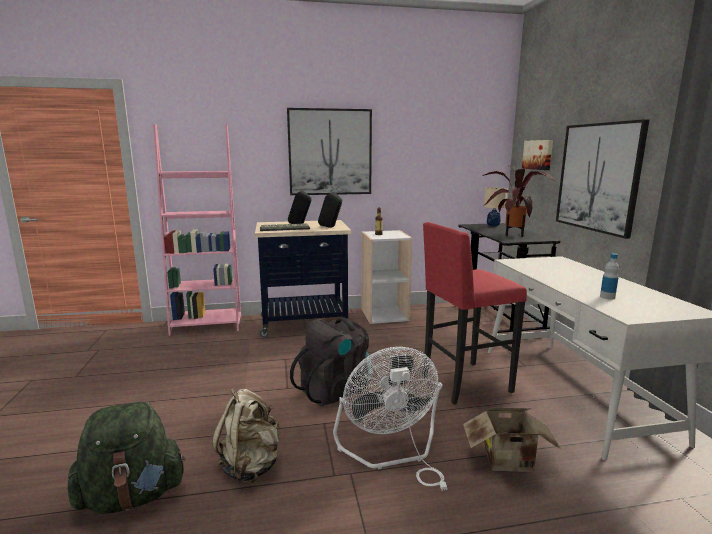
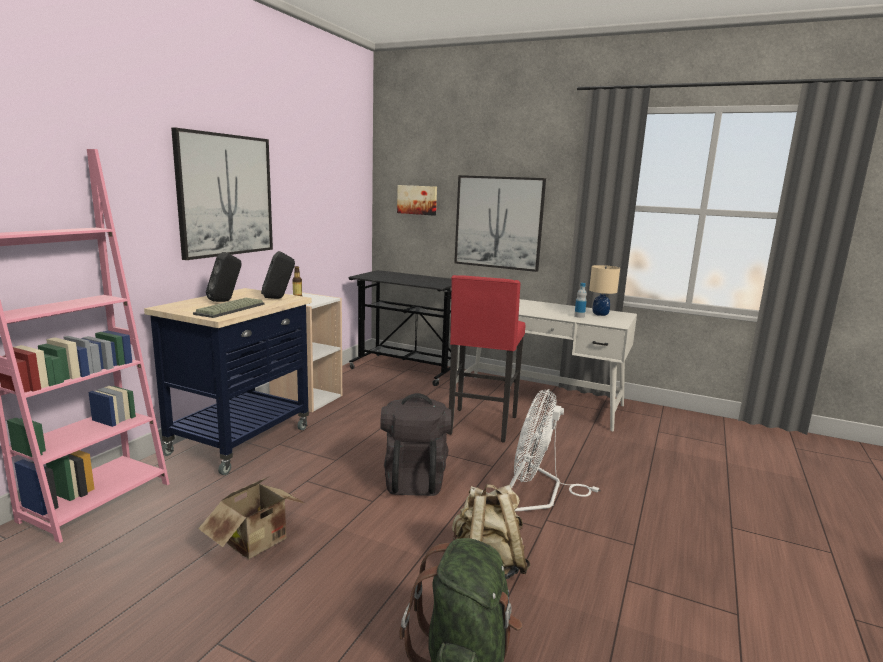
camera: 55 degrees left, 0 degrees up
(493, 225) = (380, 274): beige table lamp -> beige table lamp (601, 314)
(510, 462) = (590, 457): cardboard box -> cardboard box (259, 542)
(512, 235) = (424, 281): potted plant -> none

